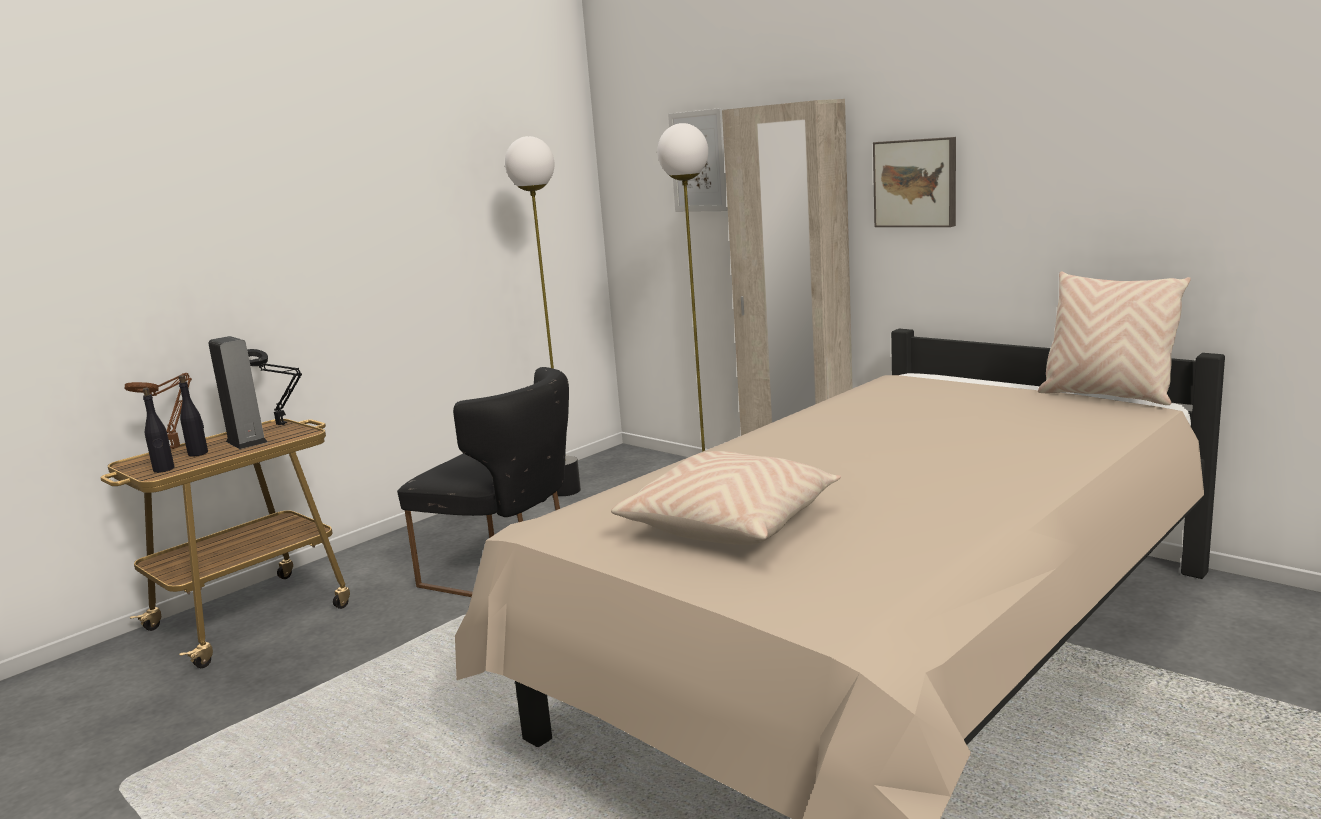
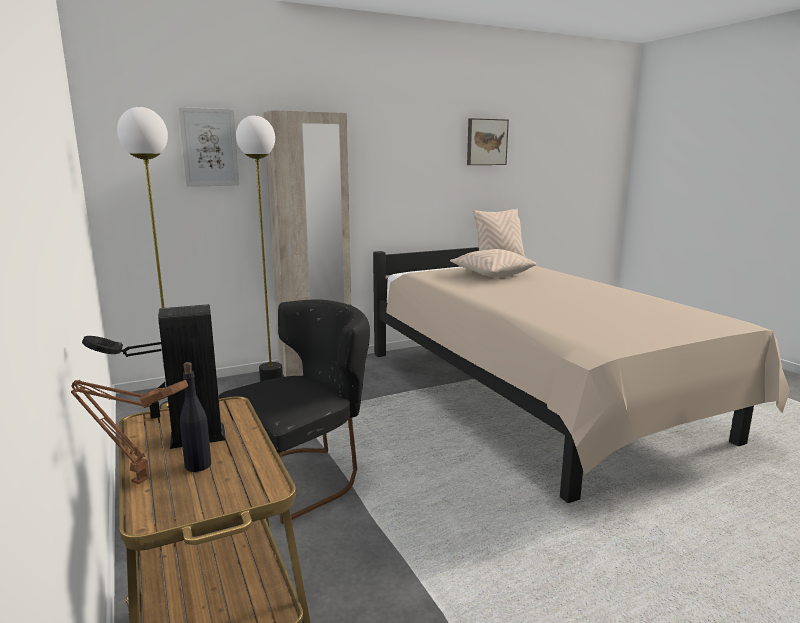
camera: 70 degrees left, 0 degrees up
(164, 469) = (240, 486): black bottle -> none
(730, 524) = (624, 320): beige pillow -> beige pillow (492, 274)
(916, 183) = (378, 168): picture -> picture (486, 142)

